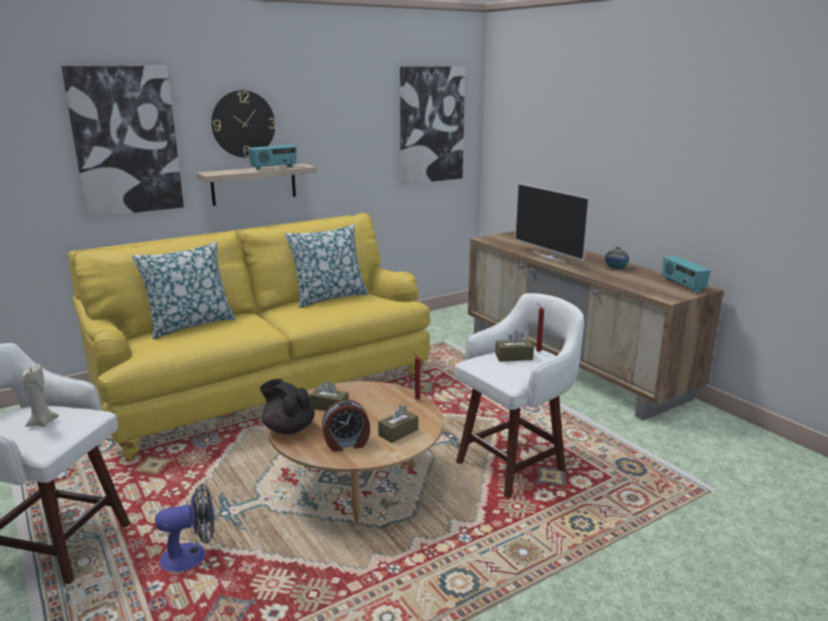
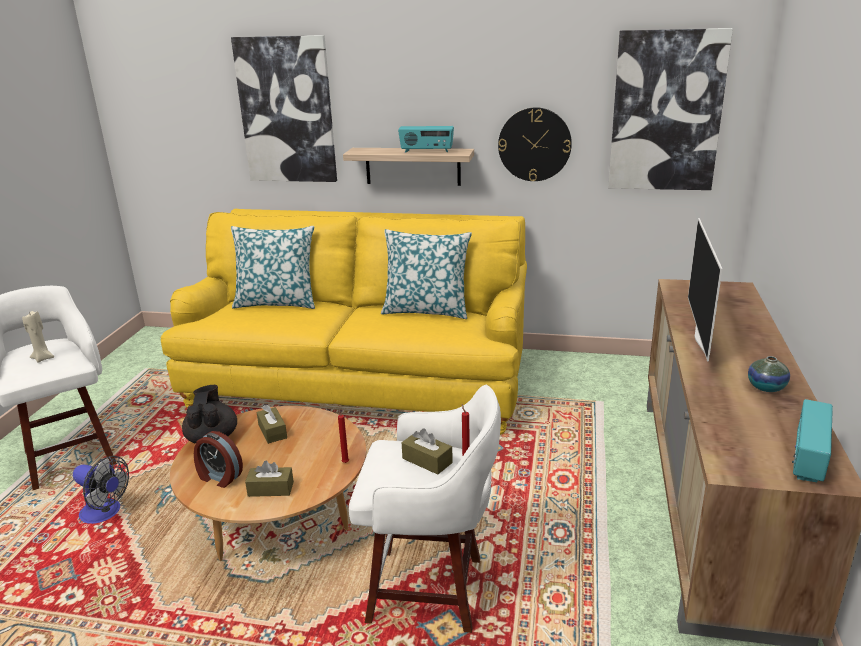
camera: 45 degrees right, 5 degrees up
(243, 124) = (403, 99): wall clock -> wall clock (534, 144)

